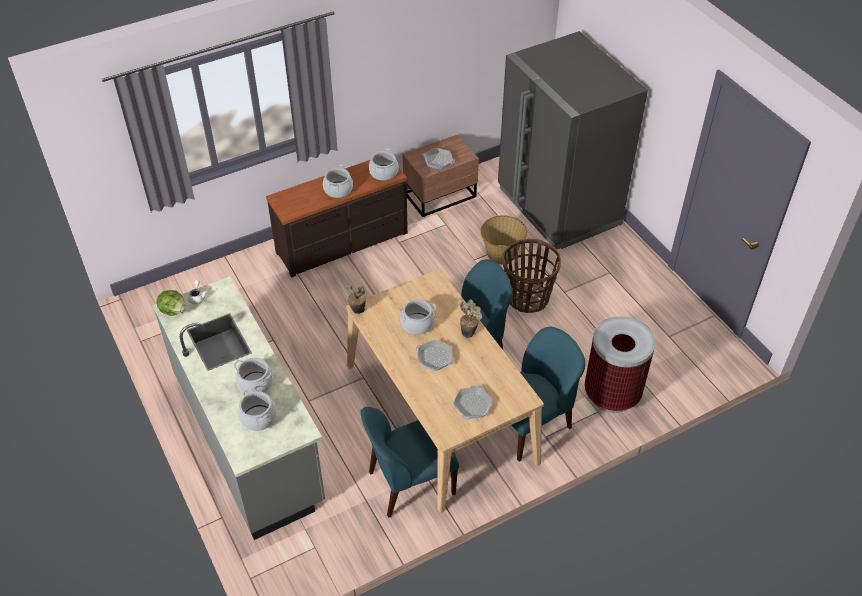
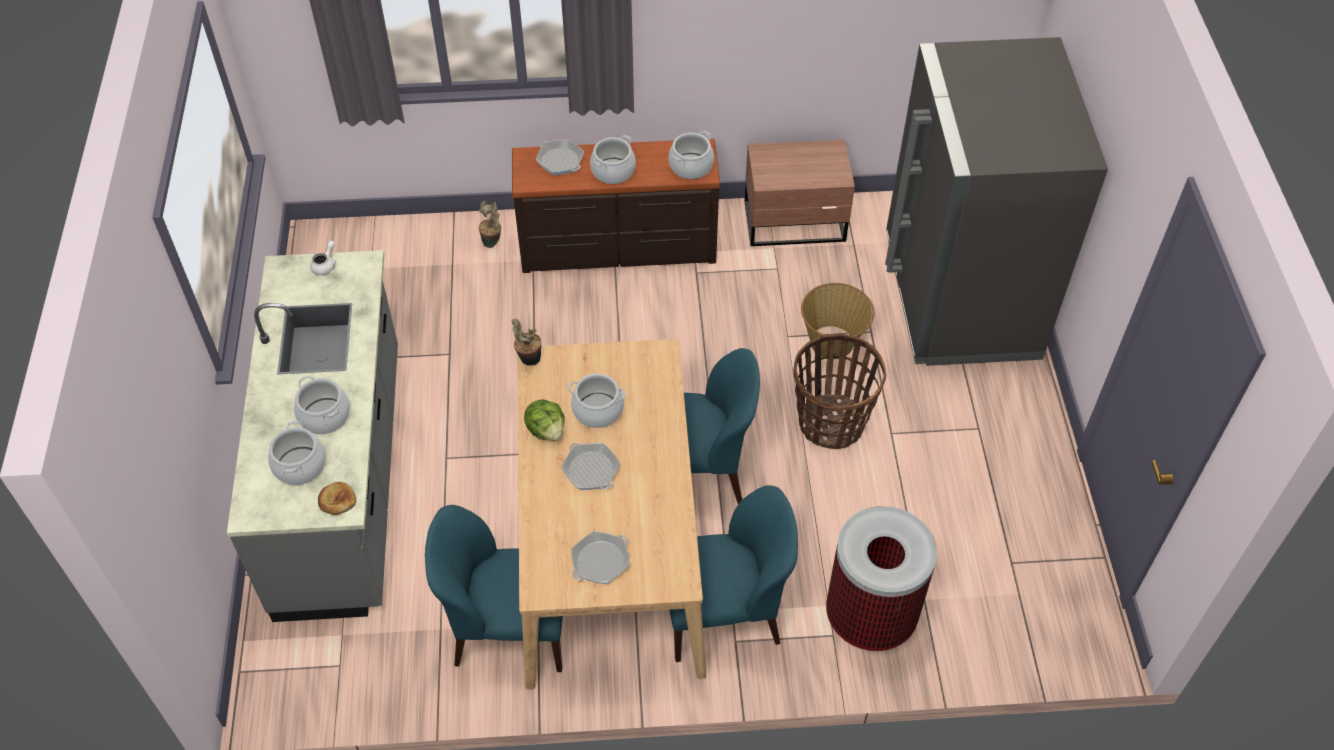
camera: 25 degrees right, 5 degrees up
(173, 310) = (285, 273): lettuce -> lettuce (546, 430)
(295, 428) = (337, 500): none -> bread
(438, 161) = (792, 172): frying pan -> frying pan (560, 161)
(469, 332) = (662, 450): potted plant -> potted plant (492, 241)

